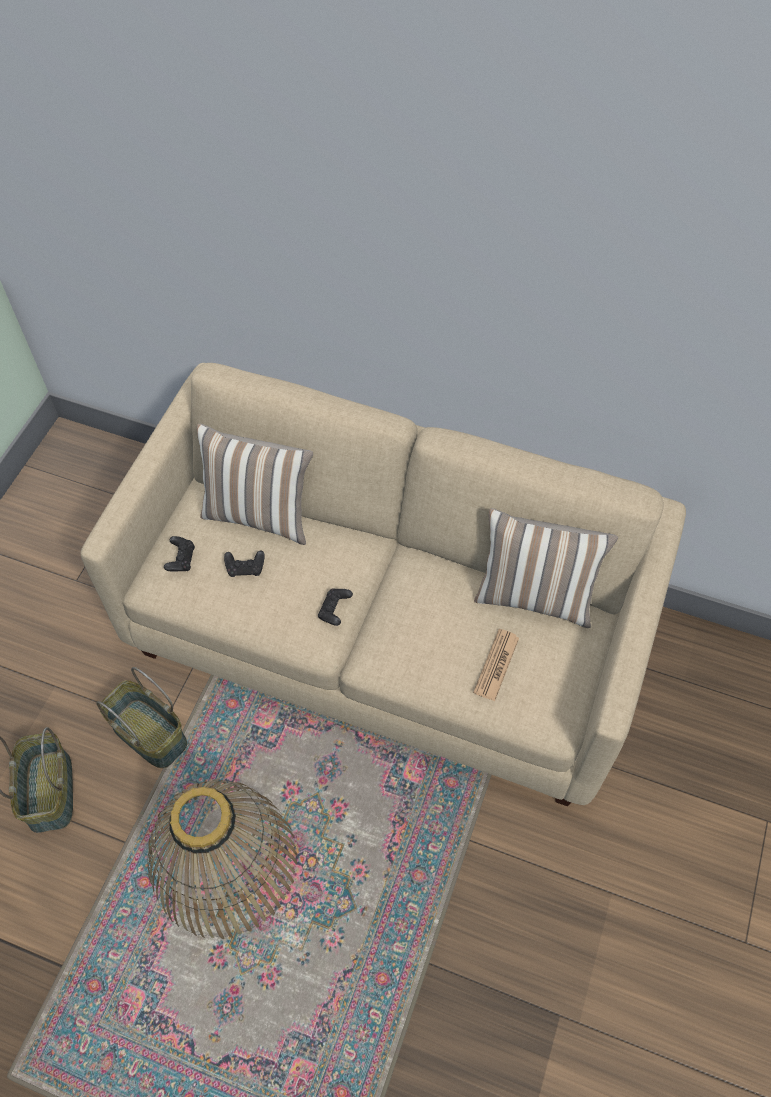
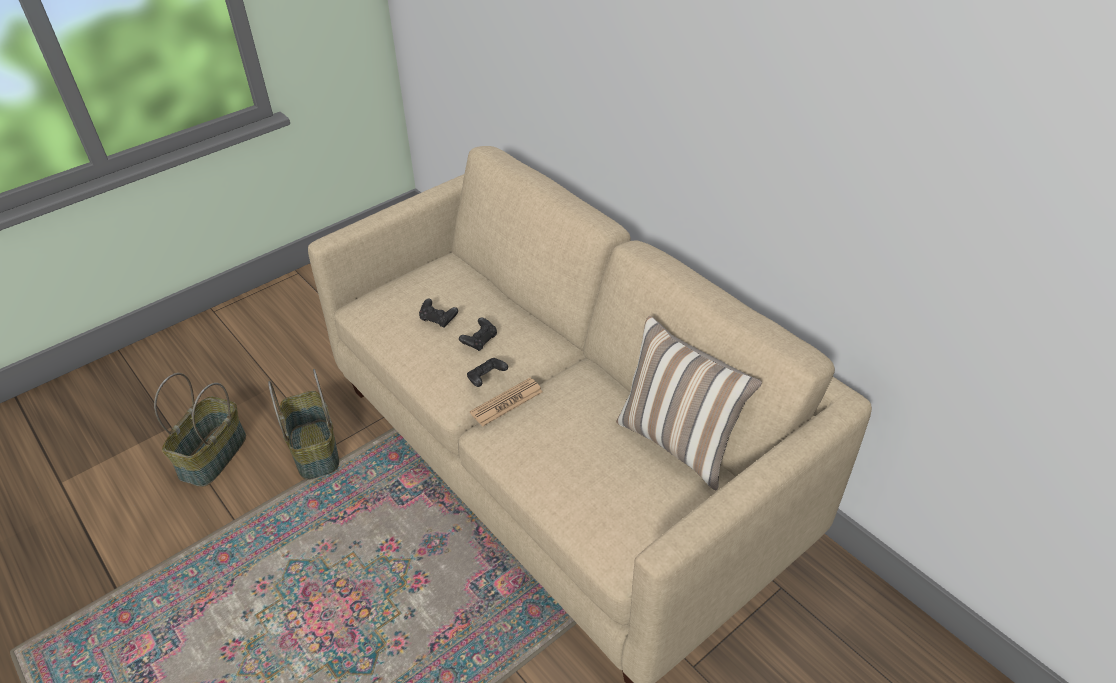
camera: 30 degrees right, 15 degrees down
(181, 559) = (394, 295): black game controller -> black game controller (479, 341)
(223, 862) = (294, 575): basket -> none
(259, 515) = (480, 288): pillow -> none
(496, 665) = (599, 480): newspaper -> newspaper (506, 402)

